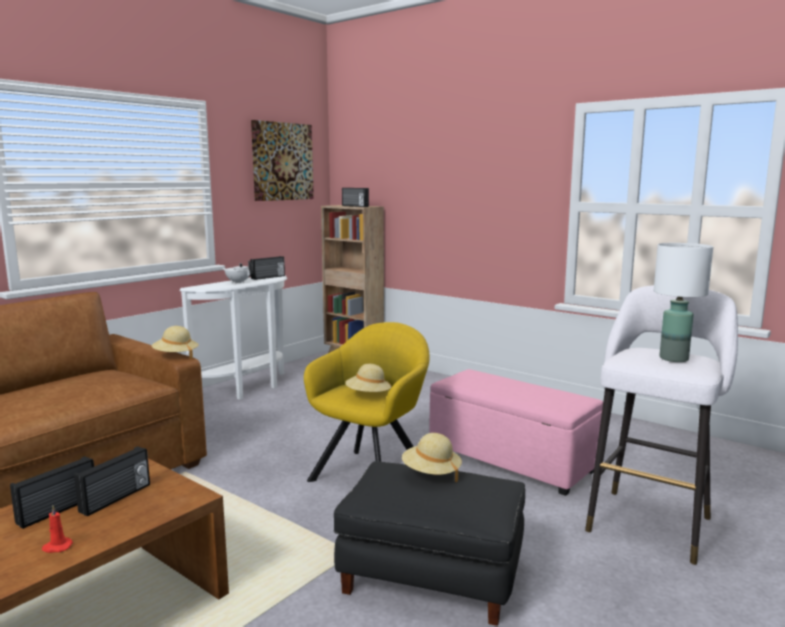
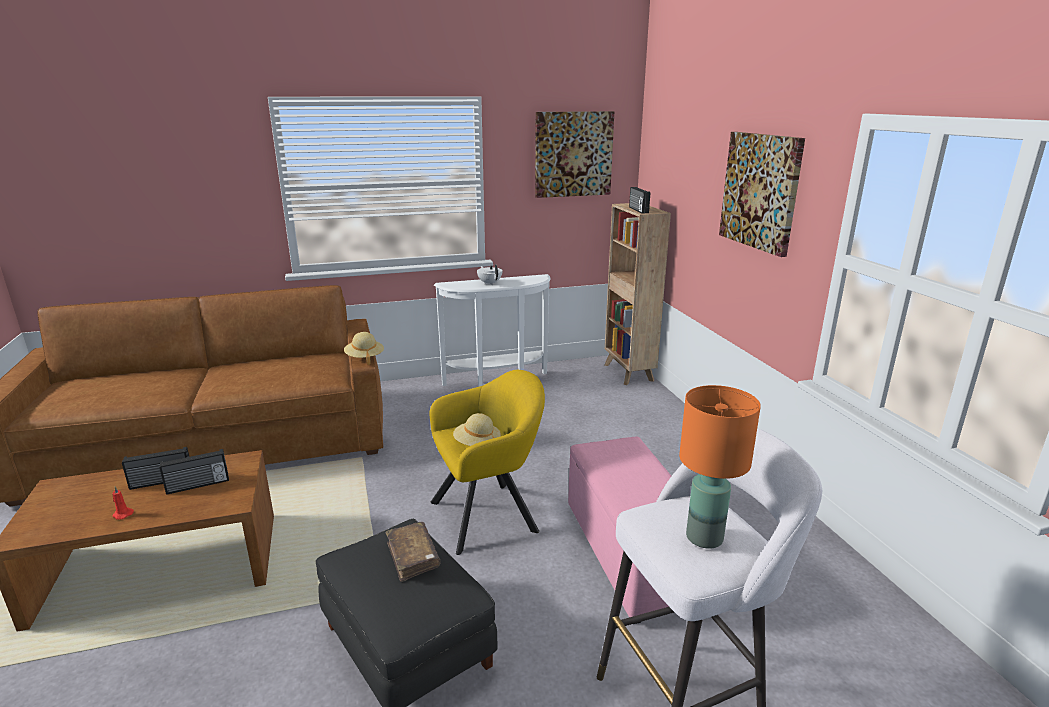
camera: 35 degrees right, 10 degrees up
(268, 277) = (527, 280): radio -> none
(431, 473) = (413, 557): beige hat -> brown book
(485, 171) = (760, 191): none -> picture
(673, 358) = (703, 537): white table lamp -> orange table lamp

